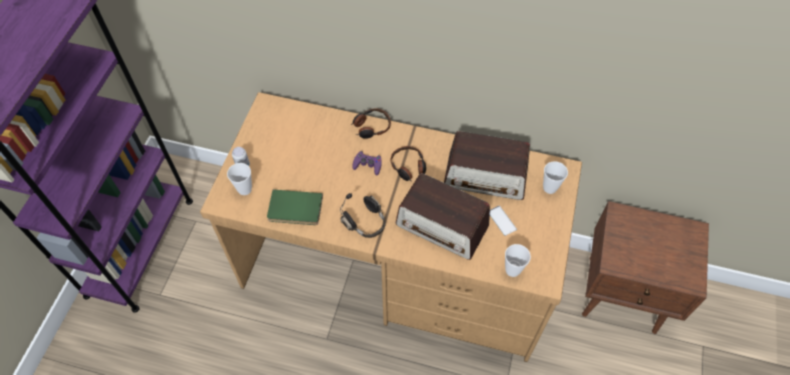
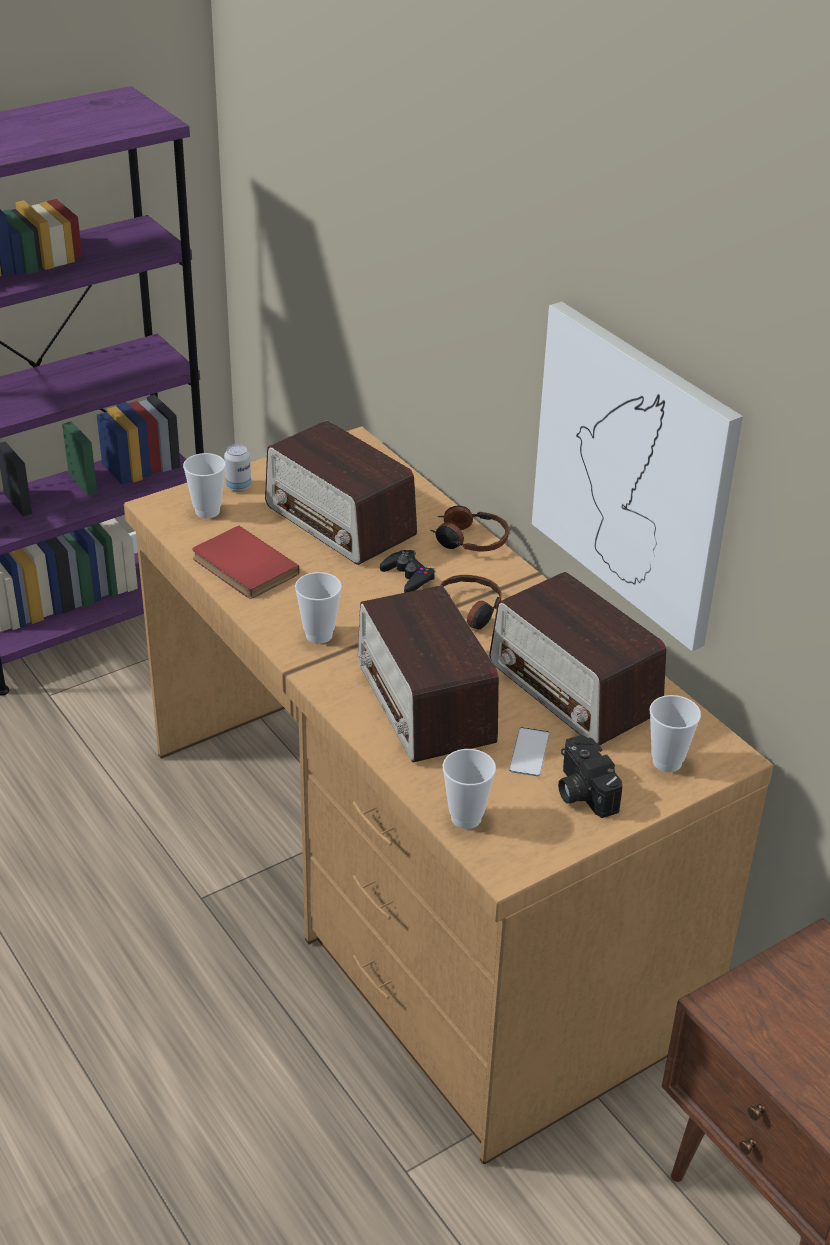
camera: 40 degrees right, 20 degrees down
(295, 210) = (242, 567): green book -> red book
(308, 154) = (340, 521): none -> radio
(366, 223) = (319, 635): black headphones -> cup
(367, 165) = (408, 576): purple game controller -> black game controller
(473, 74) = (633, 473): none -> picture
(536, 225) = (581, 791): none -> camera

